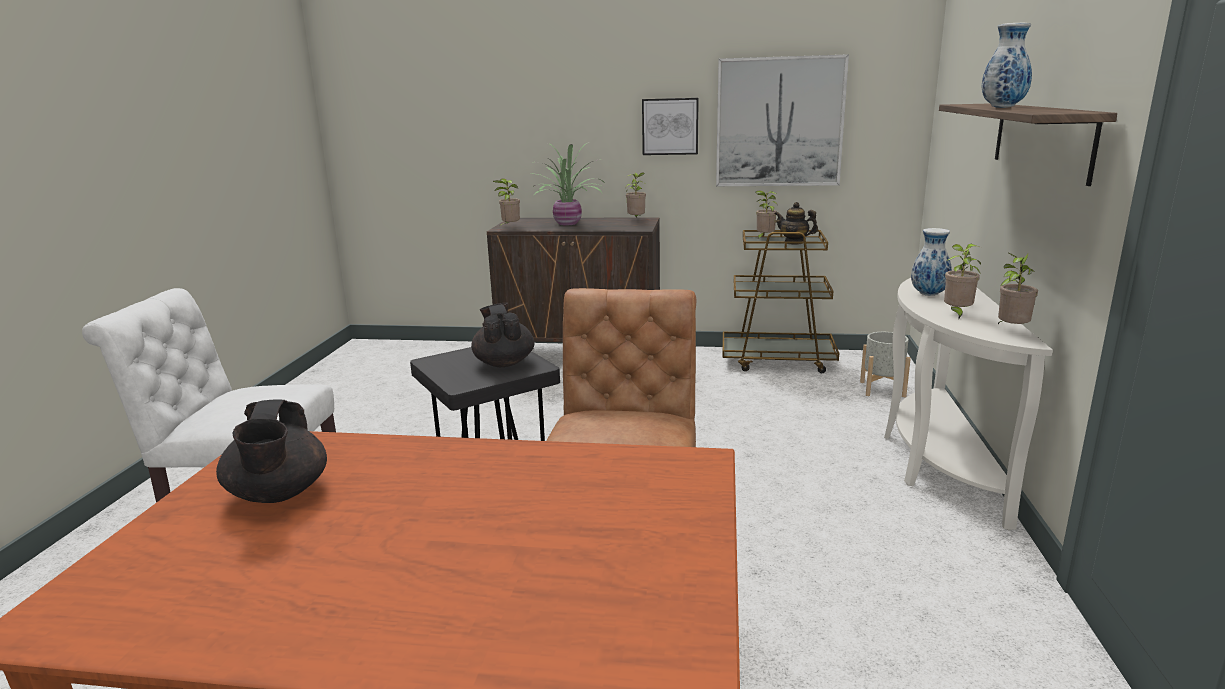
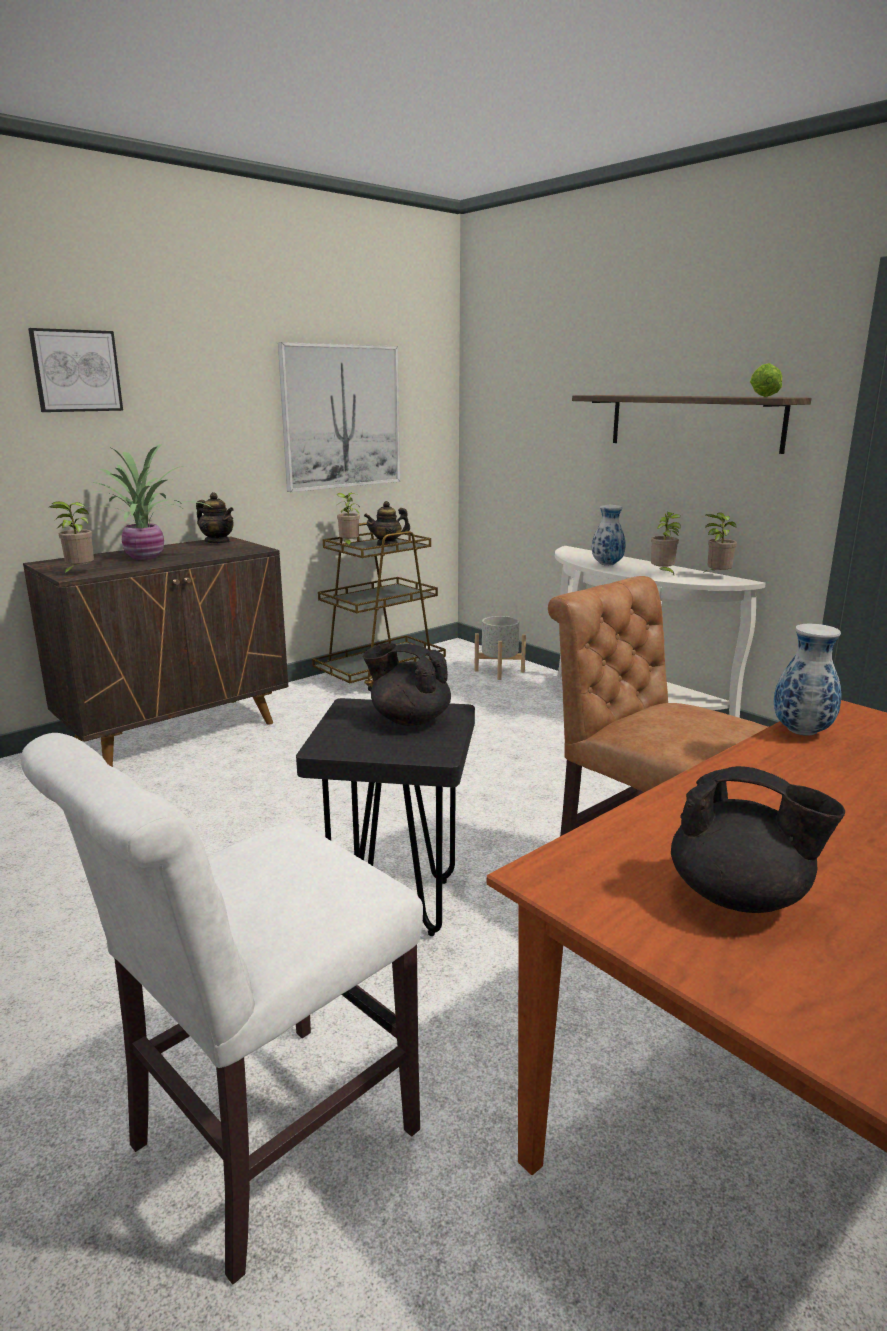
camera: 50 degrees left, 0 degrees up
(636, 220) = (217, 542): potted plant -> teapot
(670, 126) = (232, 423): picture -> picture (76, 371)
(1002, 107) = (680, 396): vase -> vase (800, 731)
(1059, 110) = (762, 396): none -> lettuce

